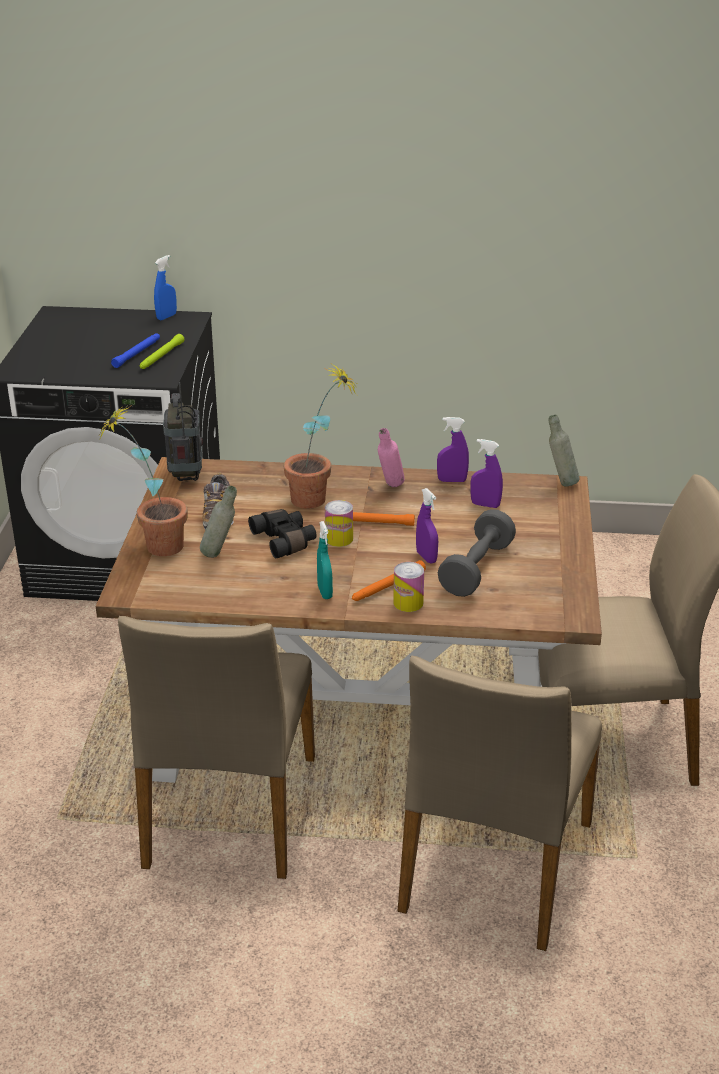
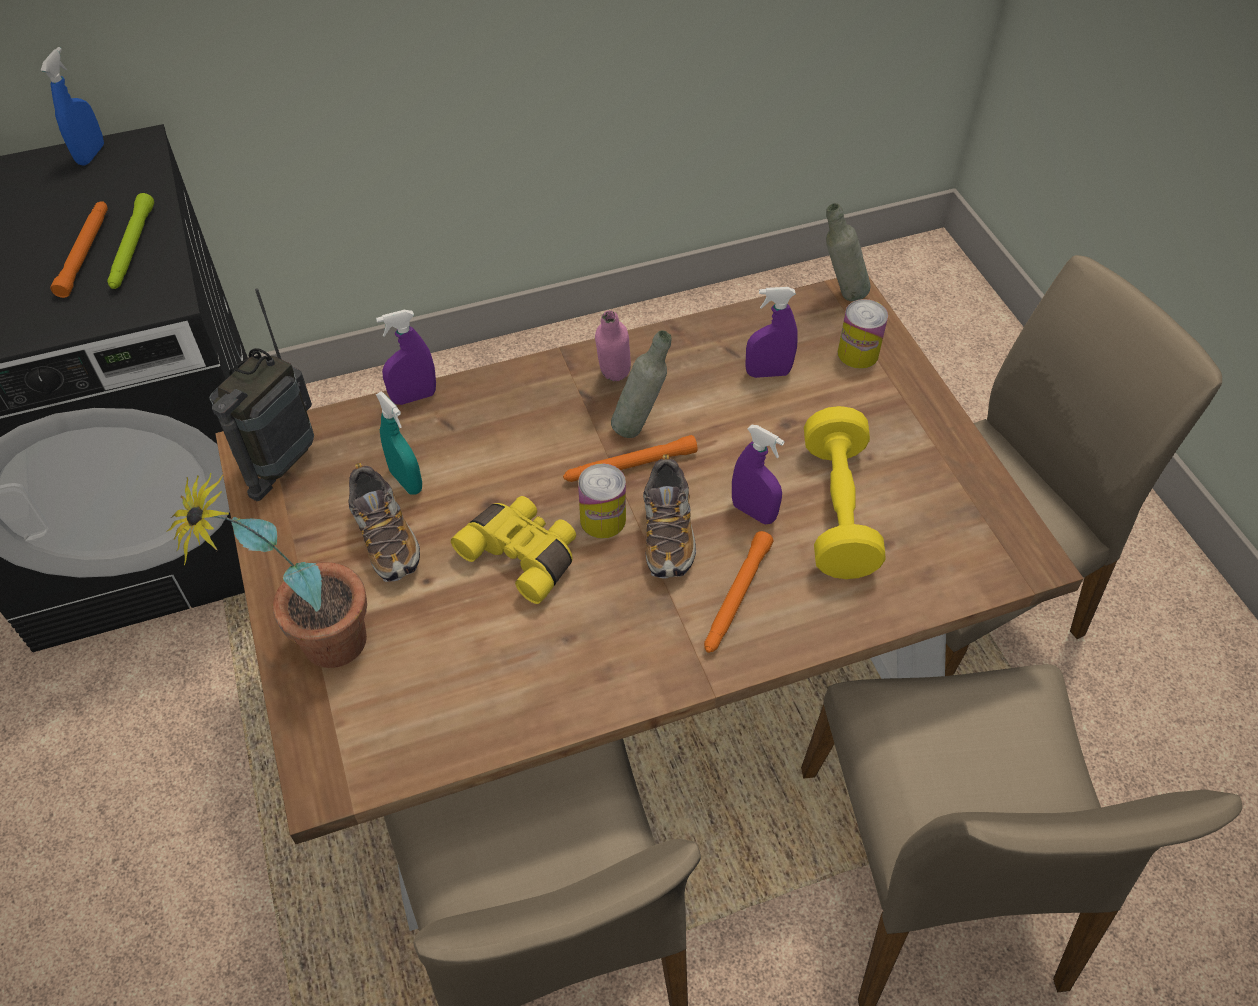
camera: 25 degrees left, 20 degrees up
(137, 353) = (85, 252): blue flashlight -> orange flashlight
(186, 475) = (280, 462): radio -> radio turned 120 degrees counterclockwise
(220, 555) = (437, 625): grey bottle -> grey bottle (640, 426)
(285, 541) = (523, 554): black binoculars -> yellow binoculars
(319, 500) = (524, 445): potted plant -> none
(324, 592) = (651, 647): turquoise spray bottle -> turquoise spray bottle (406, 481)
(370, 553) = (667, 533): none -> shoe
(408, 603) = (787, 622): can -> can (858, 353)
(452, 480) = (692, 339): purple spray bottle -> purple spray bottle (414, 397)
(476, 569) = (838, 510): grey dumbbell -> yellow dumbbell

